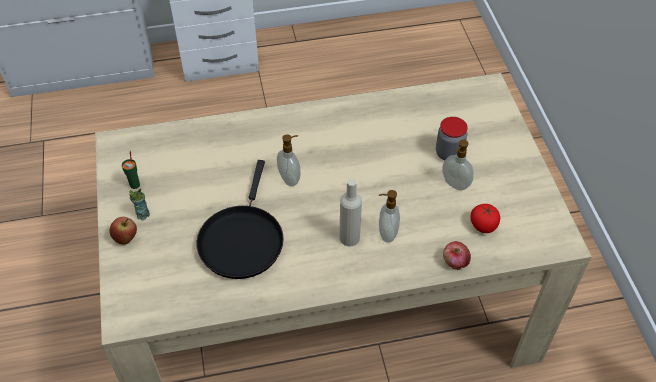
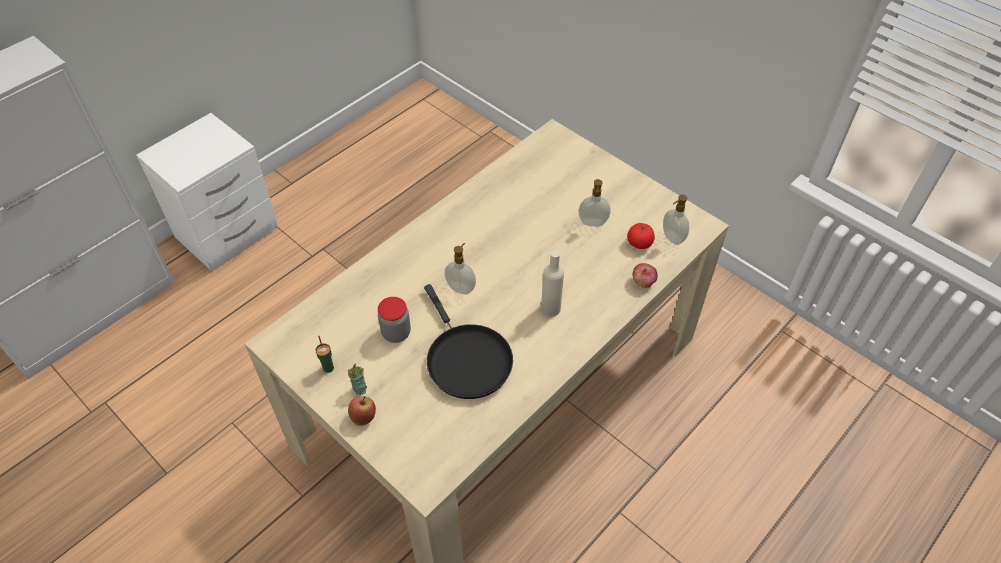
camera: 35 degrees left, 0 degrees up
(386, 233) = (575, 289): soap dispenser -> soap dispenser (672, 238)
(449, 153) = (568, 201): jar -> jar (396, 333)

